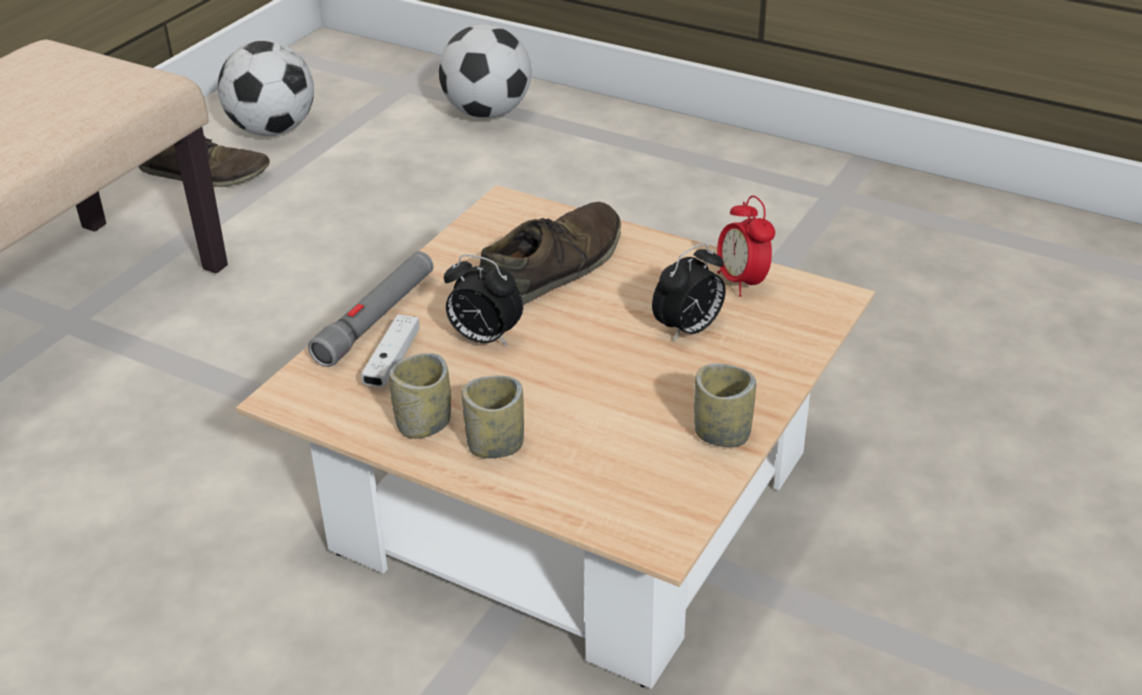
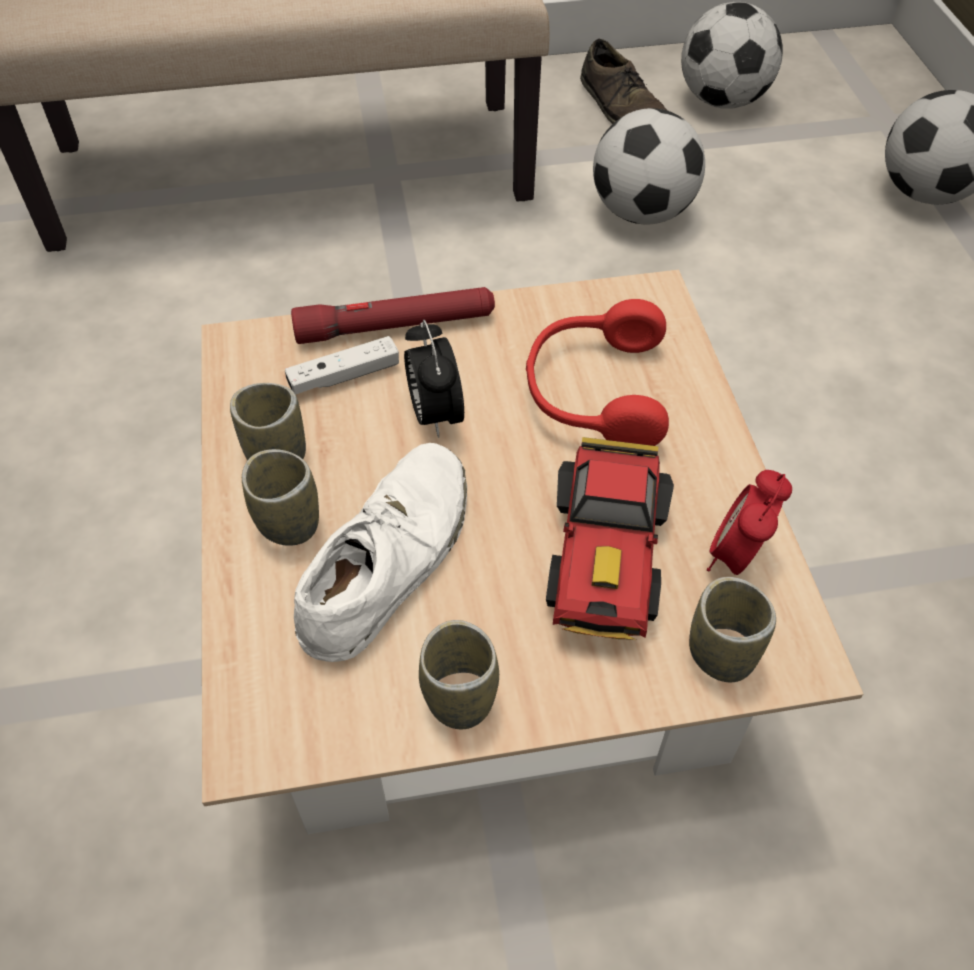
camera: 50 degrees right, 15 degrees up
(321, 227) = (642, 213): none -> football
(377, 317) = (395, 326): grey flashlight -> red flashlight
(552, 267) = (593, 391): brown shoe -> red headphones
(581, 415) = (388, 559): none -> white shoe
(688, 330) = (605, 561): alarm clock -> toy car
(799, 322) = (721, 654): none -> cup

